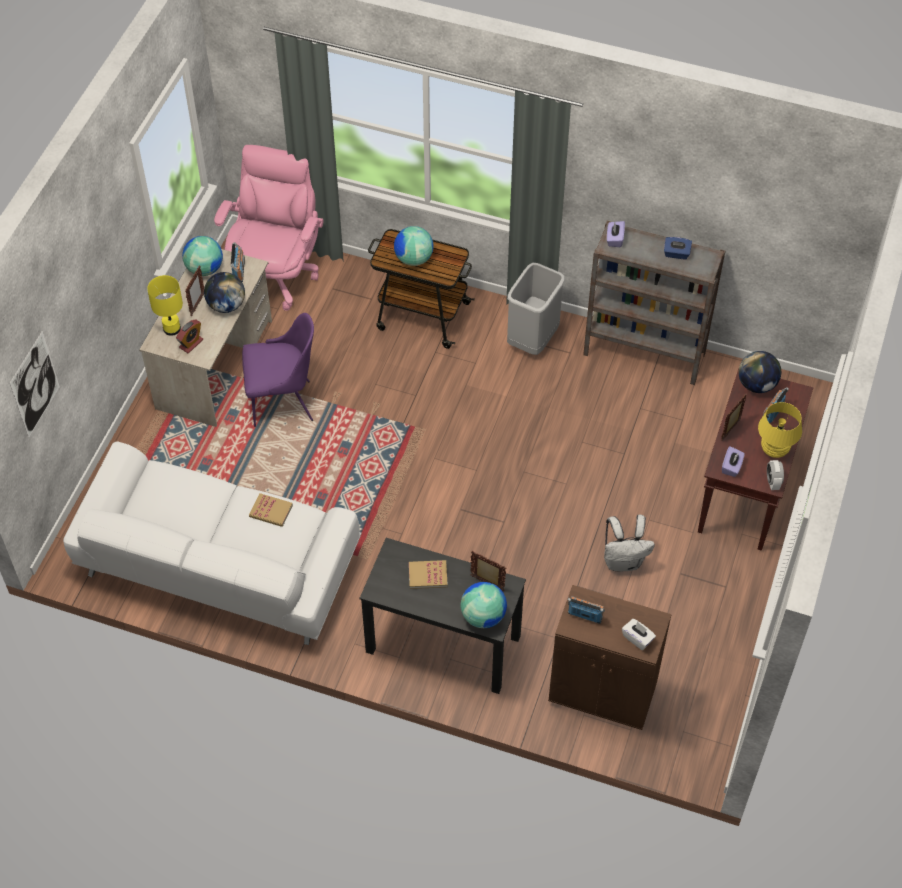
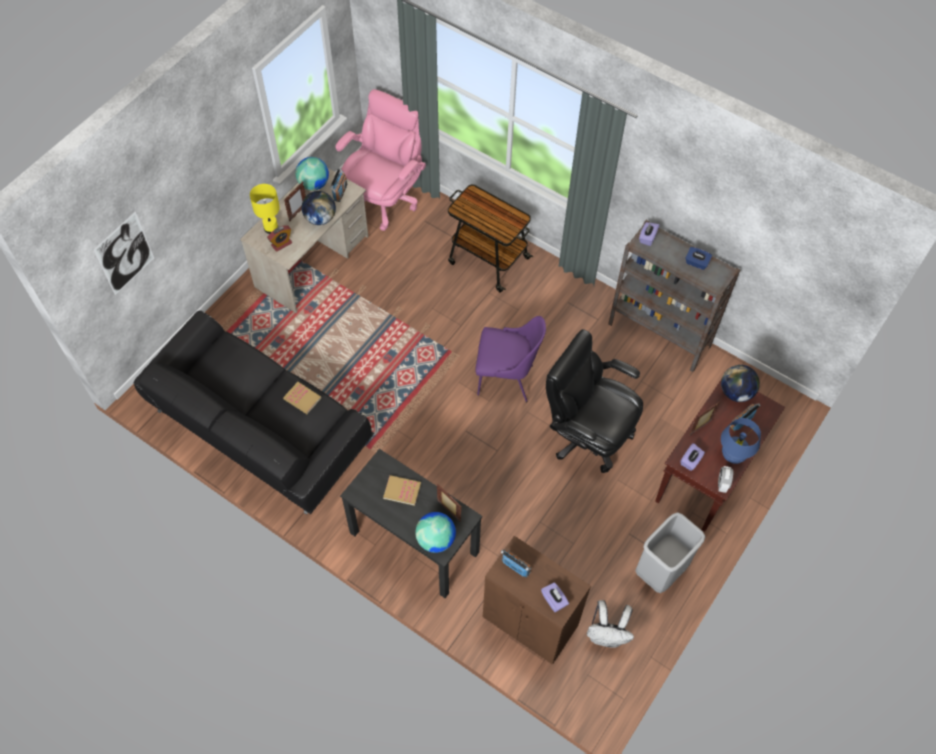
camera: 15 degrees right, 5 degrees up
(218, 565) = (259, 428): white sofa -> black sofa
(282, 403) = (354, 306): purple chair -> purple chair (506, 380)
(413, 259) = (483, 214): globe -> none
(533, 340) = (571, 301): grey trash can -> grey trash can (661, 571)
(599, 479) = (587, 434): none -> black office chair
(623, 561) = (585, 510): white backpack -> white backpack (606, 636)
(637, 638) = (554, 600): white tissue box -> purple tissue box
(774, 450) = (733, 455): yellow table lamp -> blue table lamp

